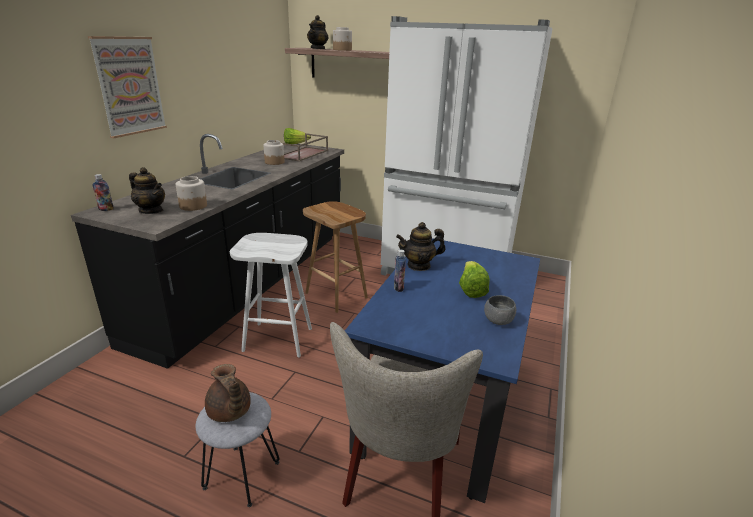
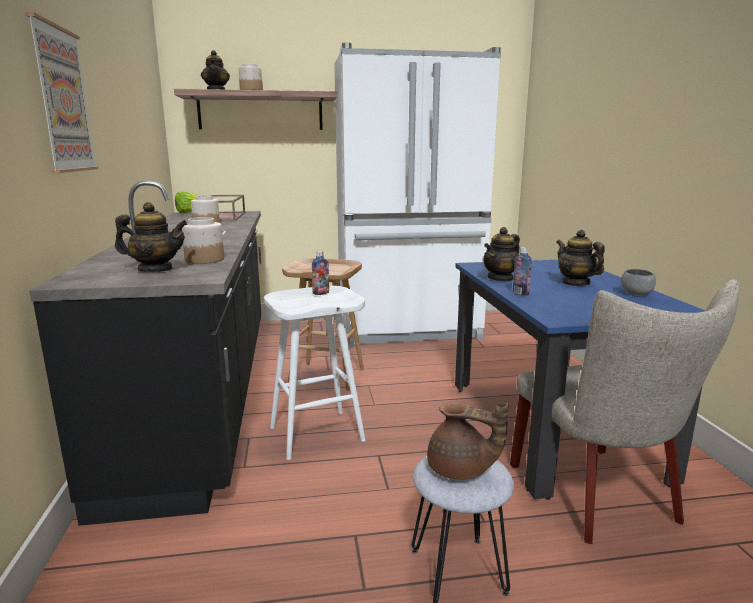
camera: 30 degrees left, 10 degrees down
(106, 209) = (79, 278): bottle -> bottle (321, 293)
(471, 290) = (575, 283): lettuce -> teapot

